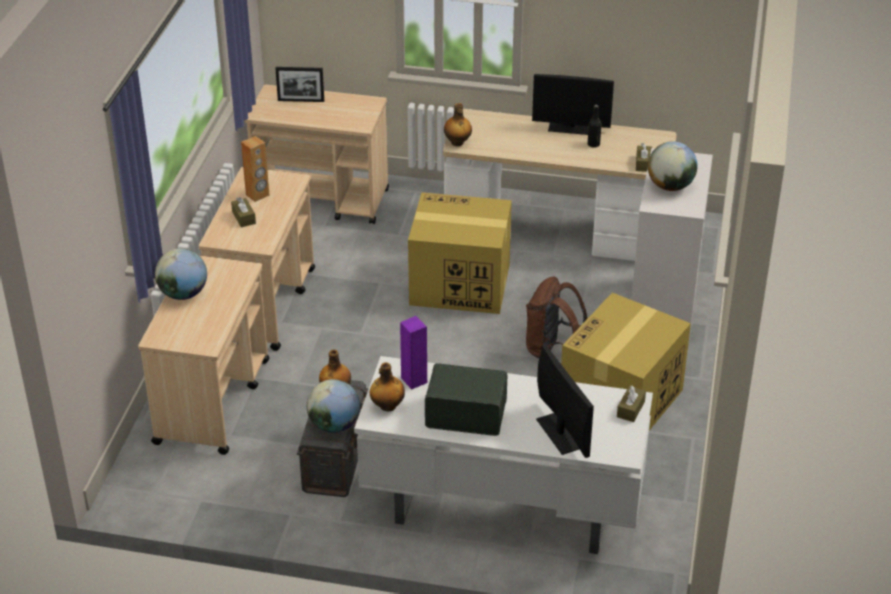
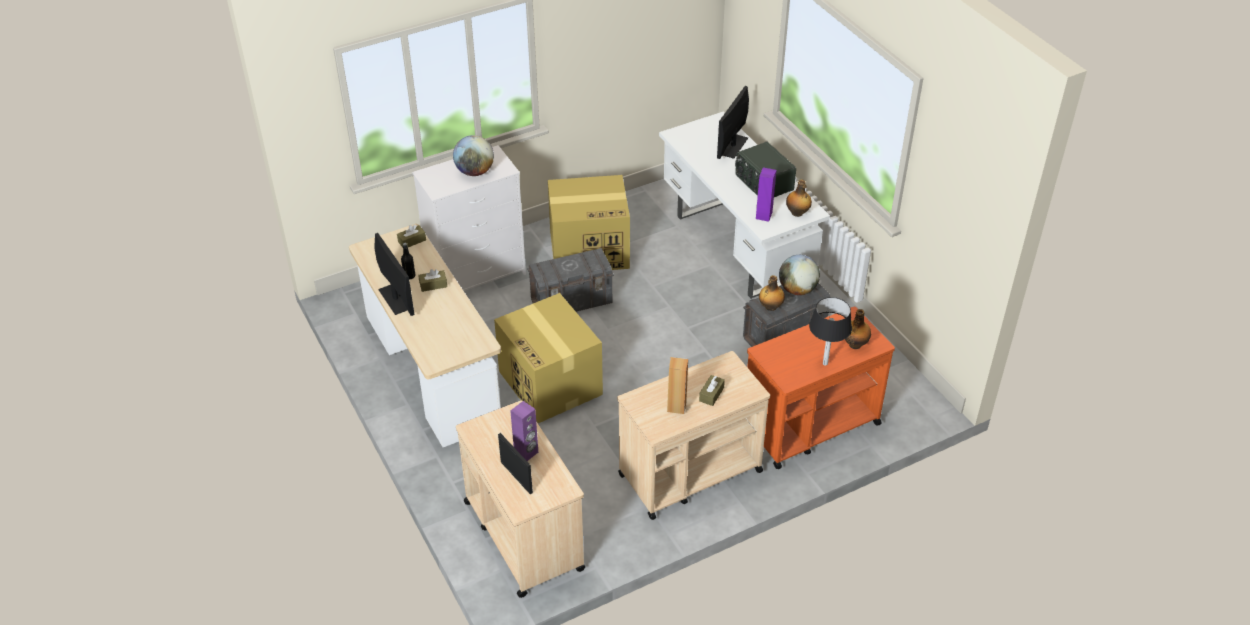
camera: 130 degrees left, 5 degrees up
(183, 294) = (825, 363): globe -> black table lamp
(213, 400) = (809, 425): beige cart -> orange cart
(316, 113) = (526, 453): none -> purple speaker
(457, 143) = (481, 346): bottle -> bottle (855, 344)
(551, 348) = (572, 302): brown backpack -> grey storage box
(630, 409) = (682, 132): brown tissue box -> brown tissue box (433, 285)

